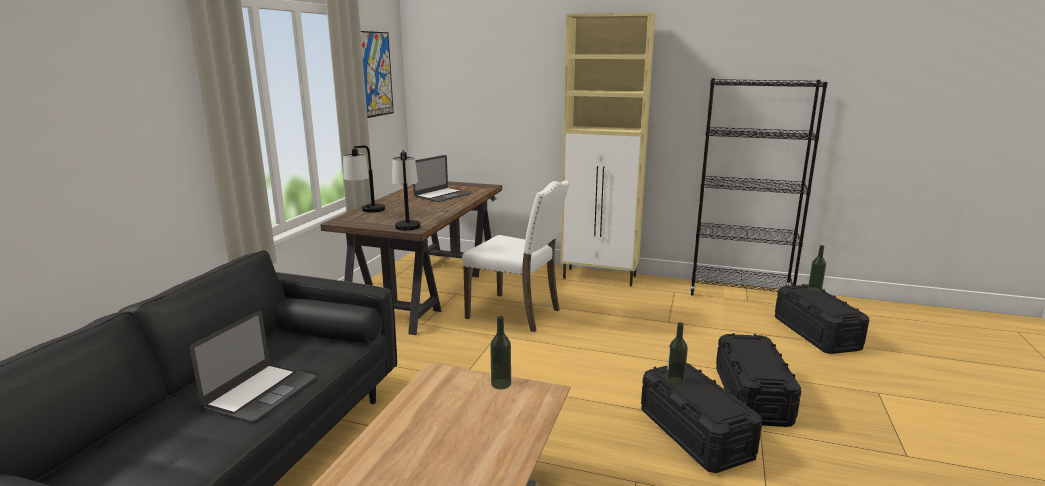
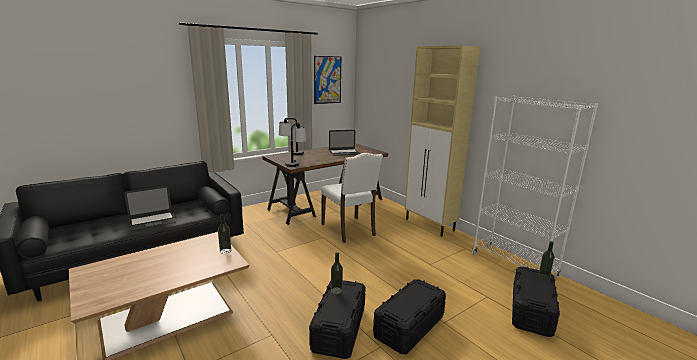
camera: 35 degrees right, 0 degrees up
(740, 294) = (513, 265): black bookcase -> white bookcase

